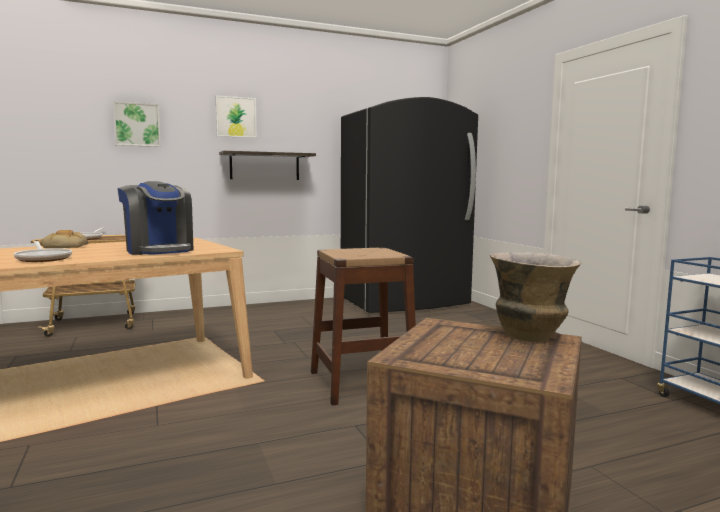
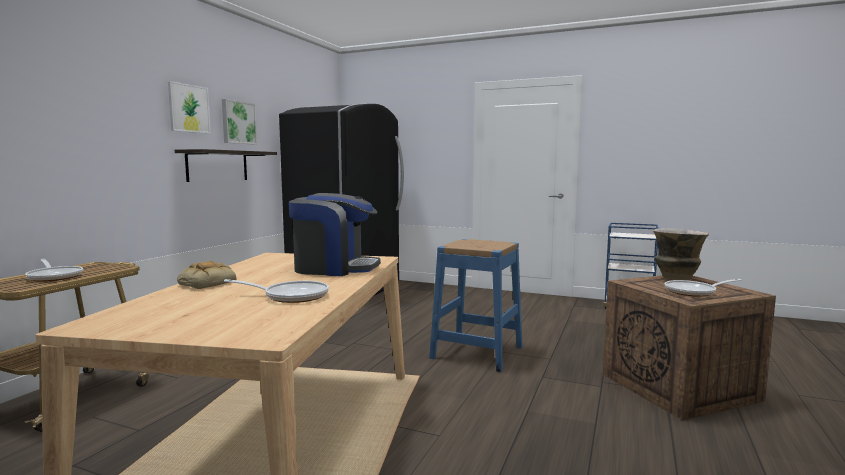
camera: 45 degrees left, 0 degrees up
(137, 124) = (80, 112): picture -> picture (238, 122)
(362, 382) = (477, 352): brown stool -> blue stool
(459, 353) = (694, 292): none -> frying pan

